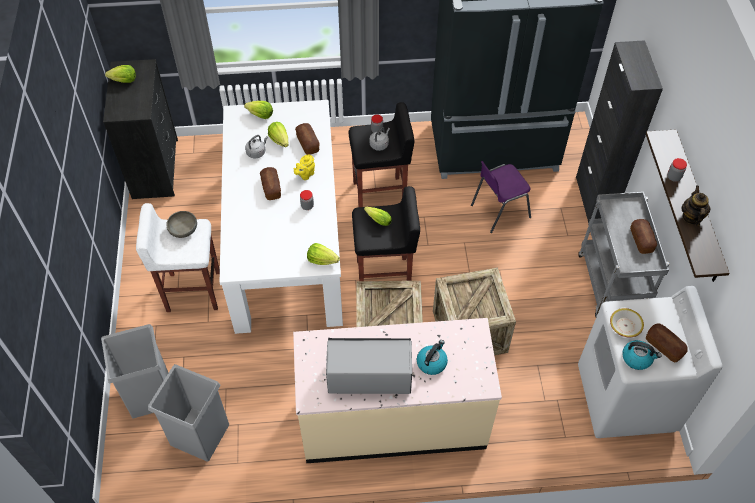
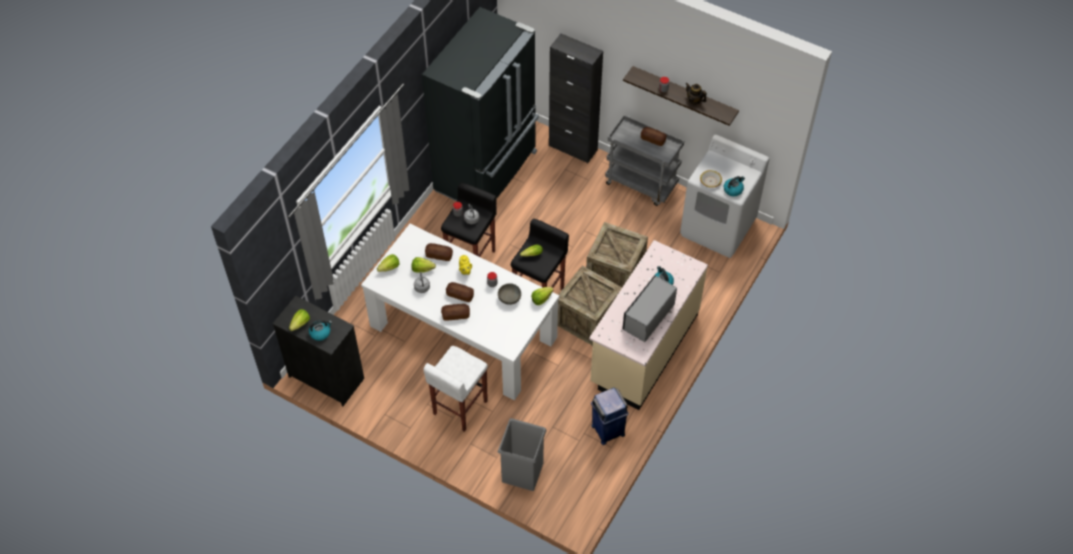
camera: 55 degrees left, 0 degrees up
(123, 100) = (320, 333): none -> kettle
(183, 230) = (450, 362): grey bowl -> grey bowl (509, 298)
(199, 434) = (574, 457): grey trash can -> none
(258, 446) = (607, 429): none -> blue trash can
(498, 211) = (540, 202): purple chair -> none
(664, 346) = (735, 173): bread -> bread (455, 315)

